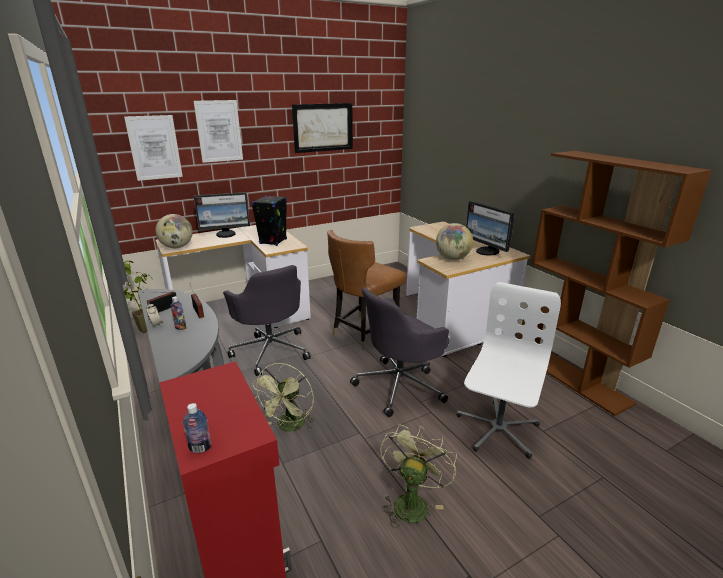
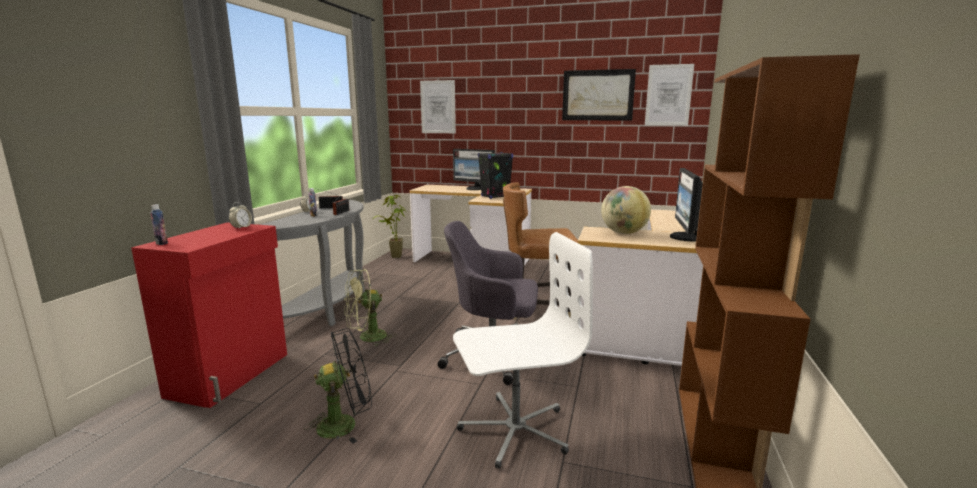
camera: 45 degrees right, 10 degrees down
(177, 247) = (426, 189): globe -> none
(209, 381) = (241, 227): none -> alarm clock
(219, 131) = (491, 95): picture -> picture (668, 95)
(271, 350) = (444, 293): grey office chair -> none
(411, 501) = (345, 424): green fan -> black fan

